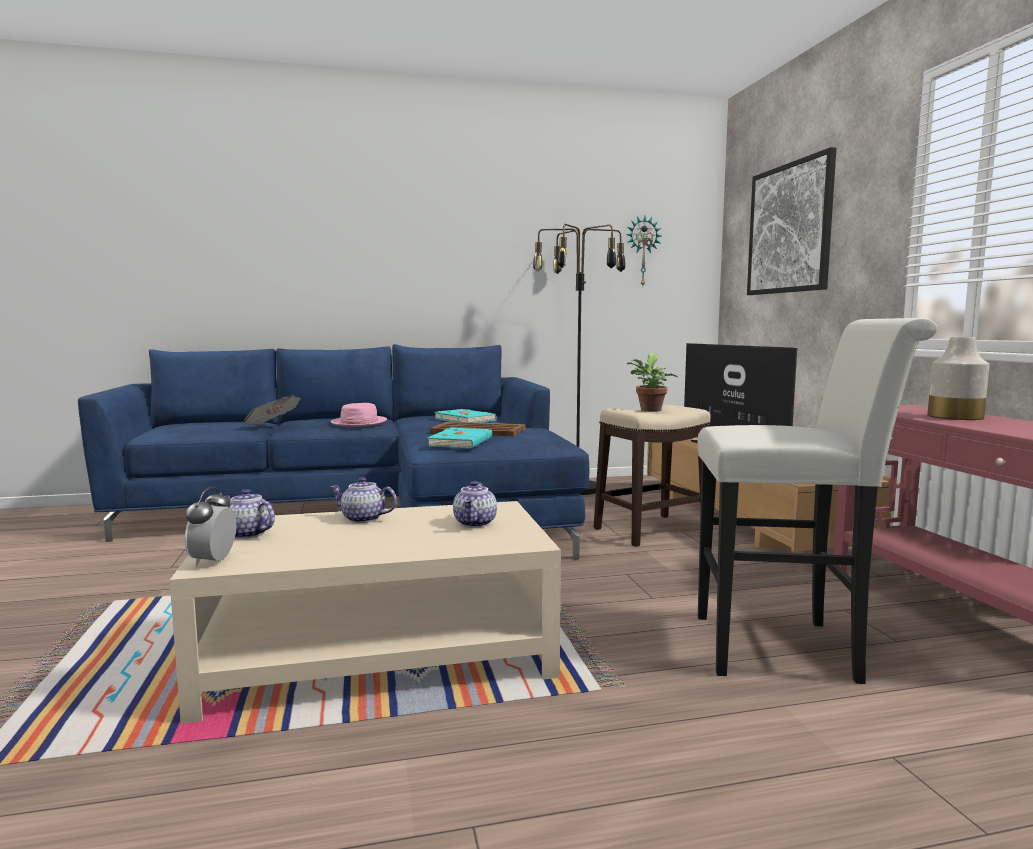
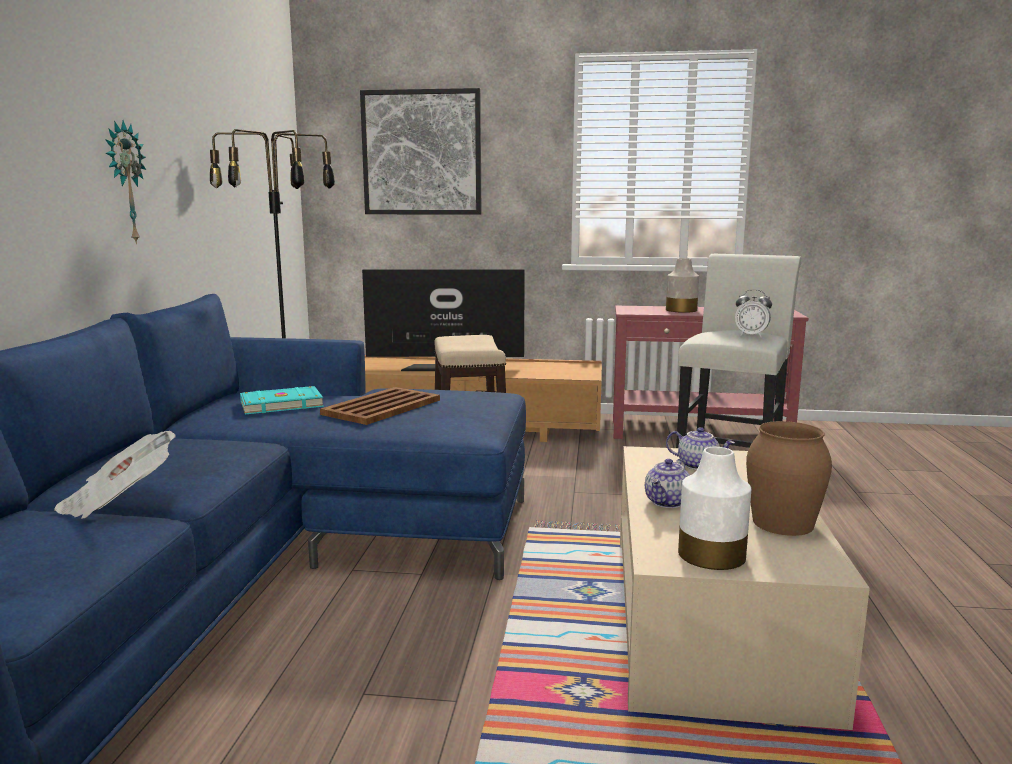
camera: 70 degrees left, 5 degrees up
(213, 561) = (812, 568): alarm clock -> alarm clock (751, 335)
(247, 534) = (712, 554): teapot -> white vase
(320, 552) = (782, 523): none -> brown vase
(359, 422) = (200, 449): pink hat -> none
(462, 442) = (453, 418): turquoise book -> none
(642, 251) = (260, 159): wall clock -> wall clock (124, 183)
(650, 410) = (467, 344): potted plant -> none

